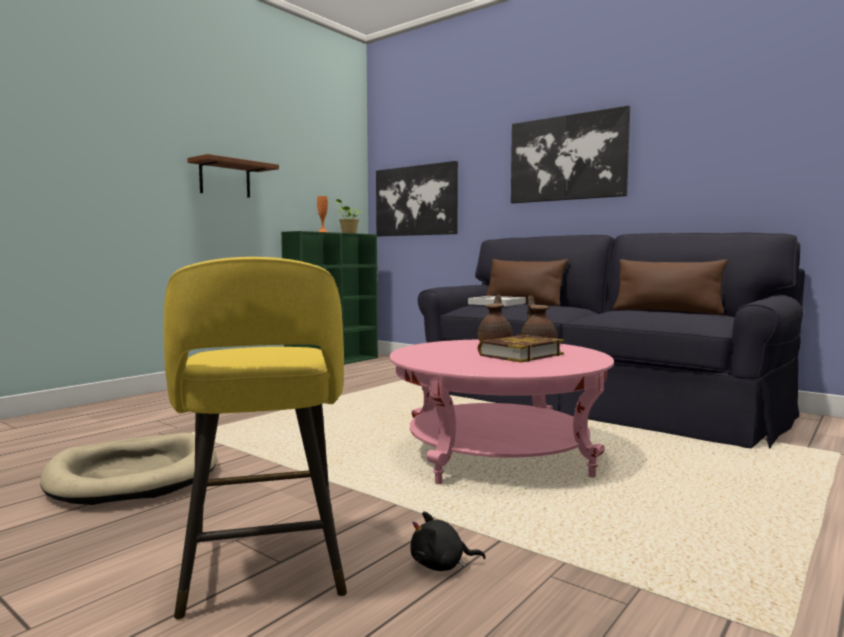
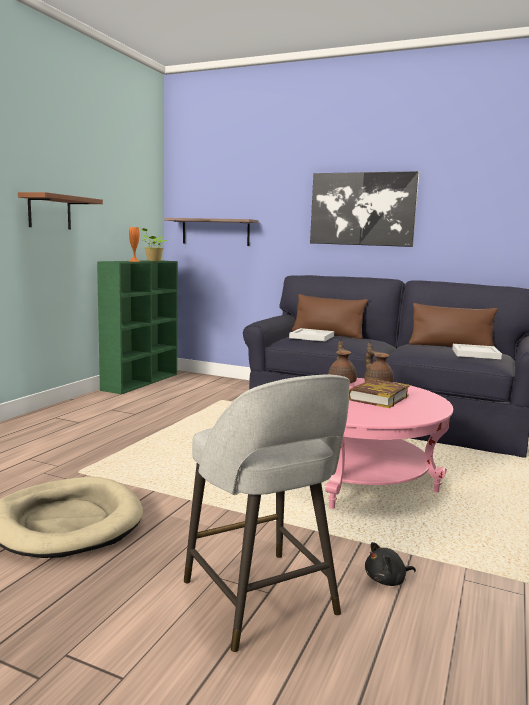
camera: 15 degrees left, 5 degrees up
(263, 569) = (262, 600): yellow stool -> grey stool
(416, 201) = (215, 232): picture -> shelf
(690, 315) = (476, 354): none -> white tray

